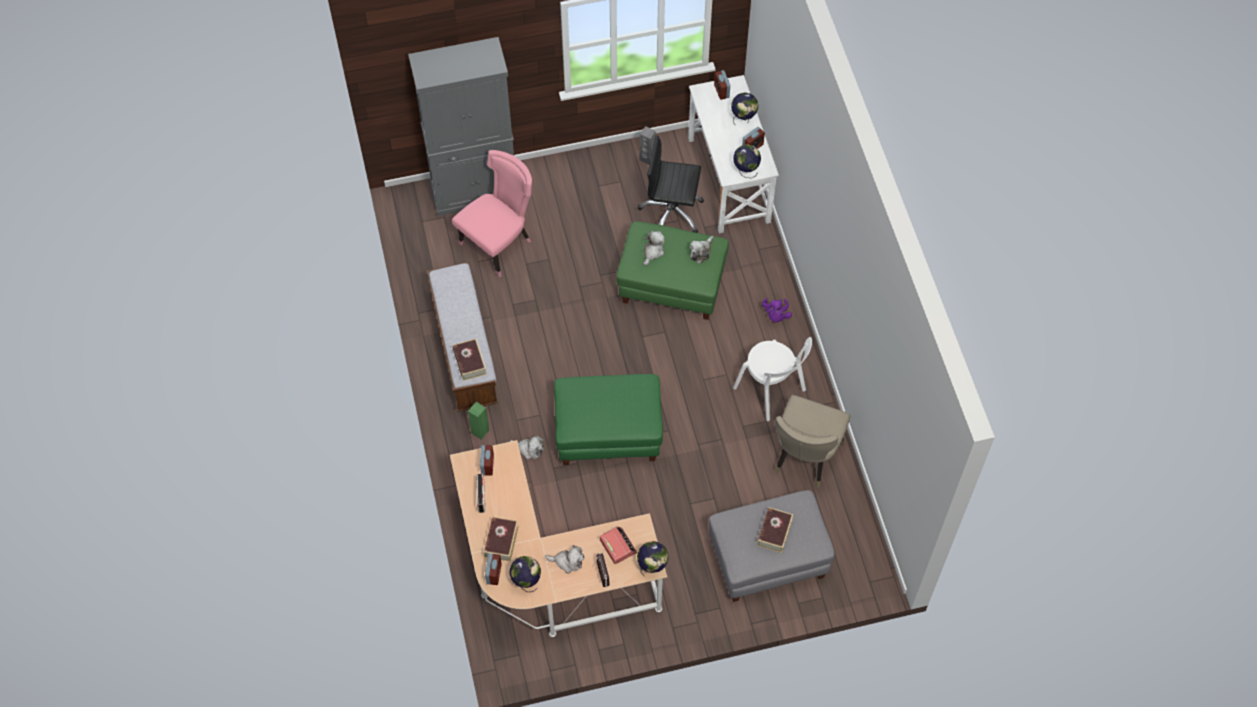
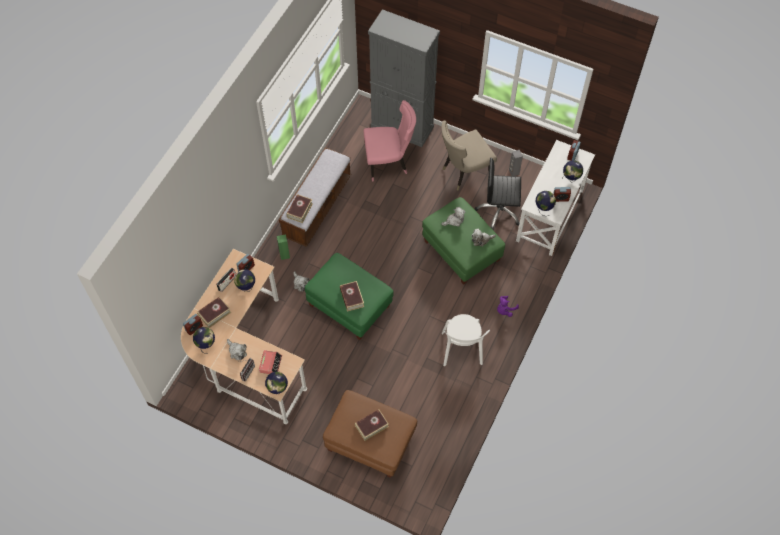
camera: 40 degrees right, 0 degrees up
(508, 486) = (246, 287): none -> globe
(623, 415) = (352, 298): none -> book
(671, 213) = (499, 211): black office chair -> black office chair turned 45 degrees counterclockwise
(767, 558) = (370, 442): grey ottoman -> brown ottoman
(804, 458) = (444, 402): beige chair -> beige chair (463, 173)

